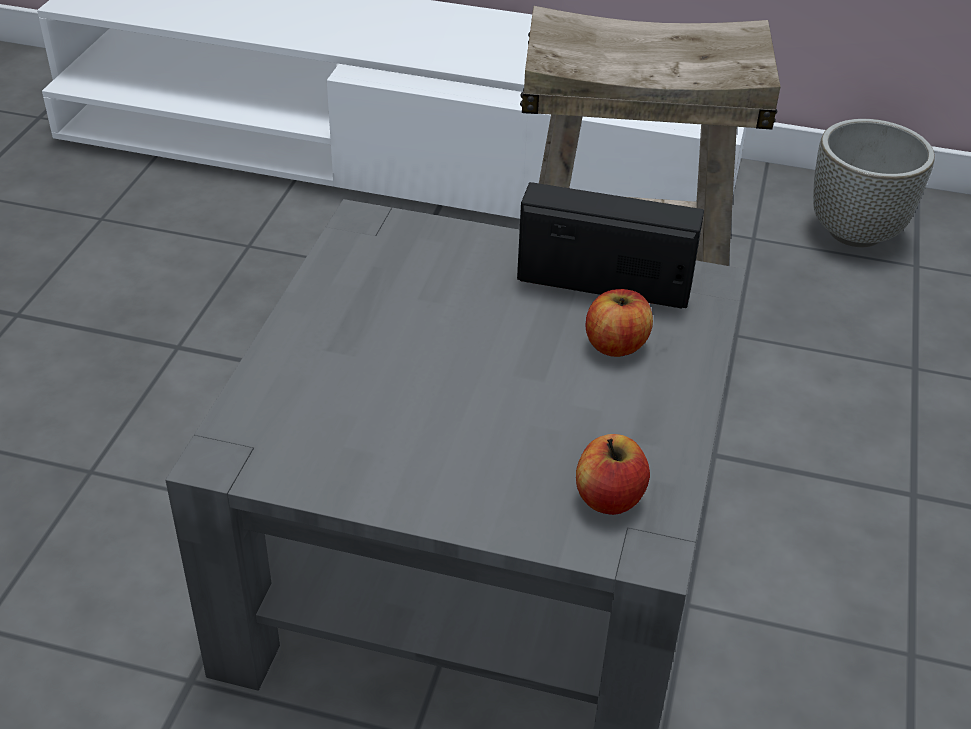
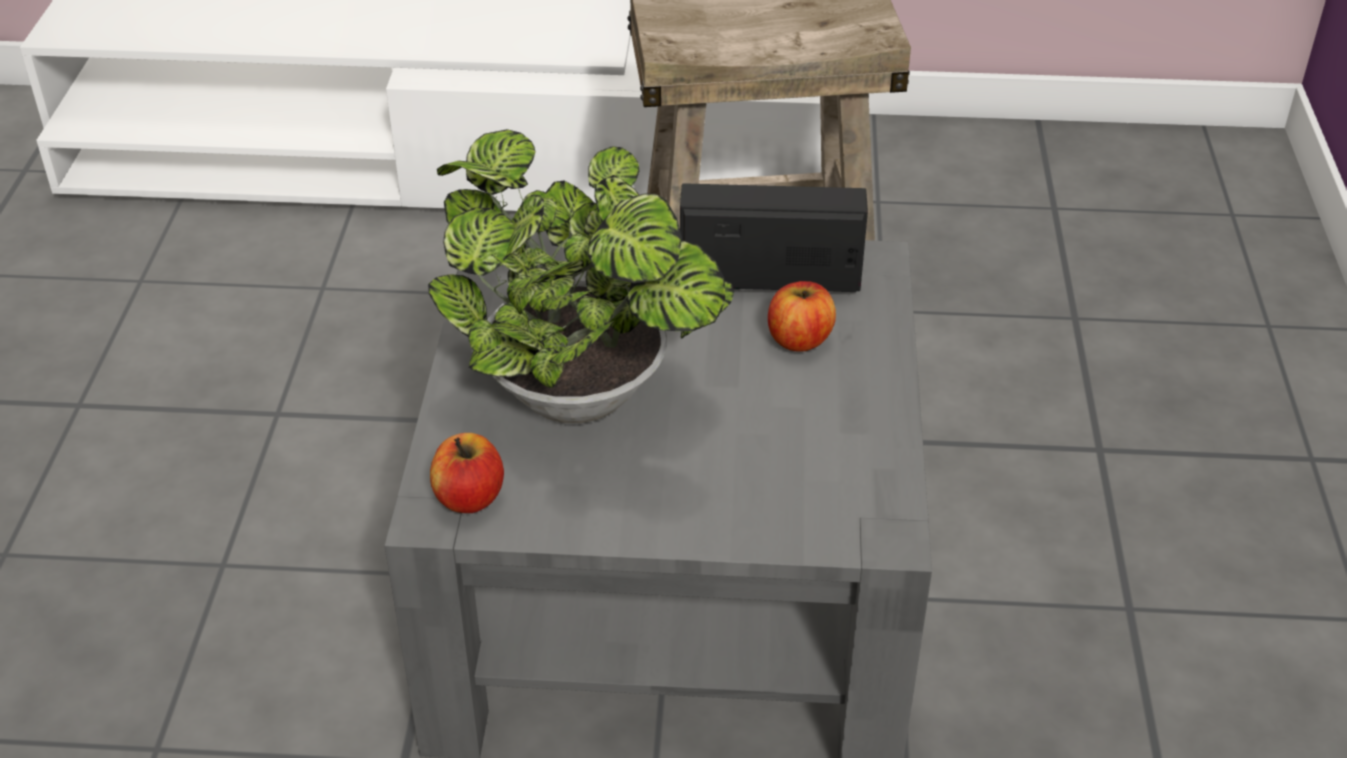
camera: 10 degrees left, 0 degrees up
(397, 372) = (587, 400): none -> potted plant
(609, 498) = (835, 491): apple -> apple (469, 497)
(856, 232) = (984, 179): grey planter -> none

